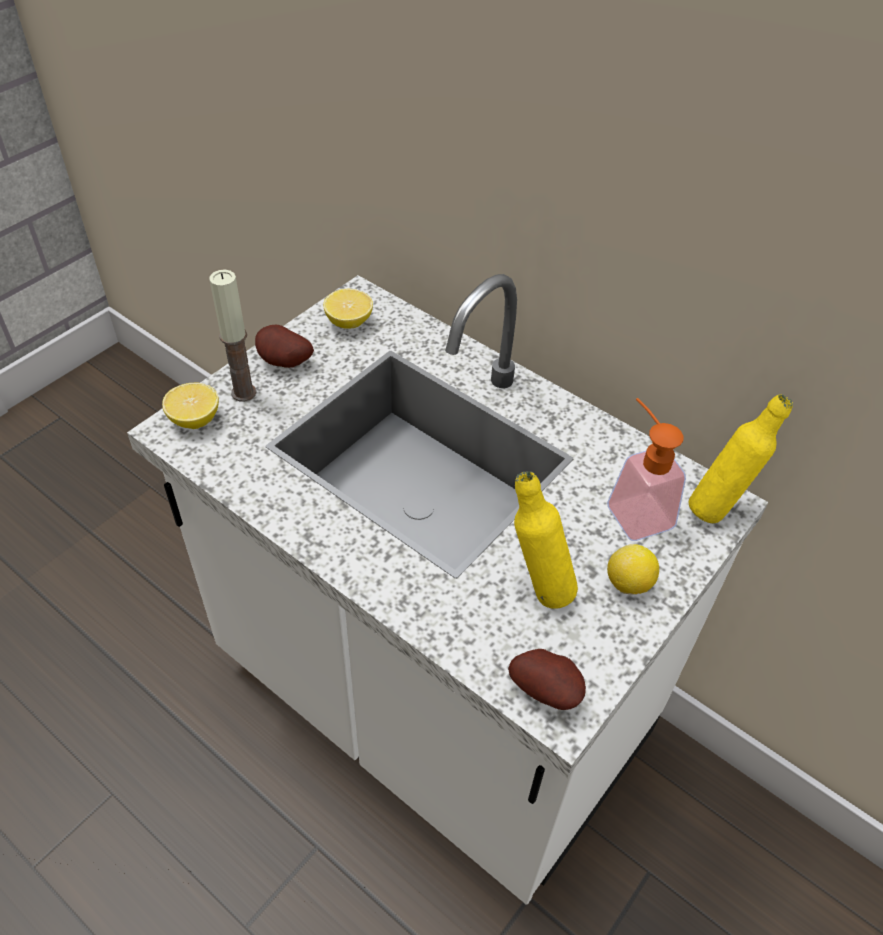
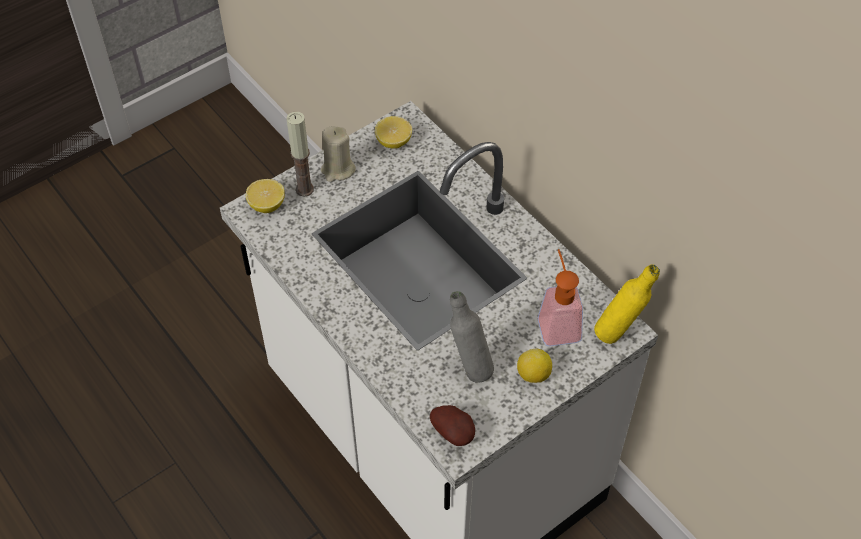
camera: 15 degrees right, 5 degrees up
(283, 363) = (337, 169): potato -> beige candle
(537, 588) = (469, 367): yellow bottle -> grey bottle

